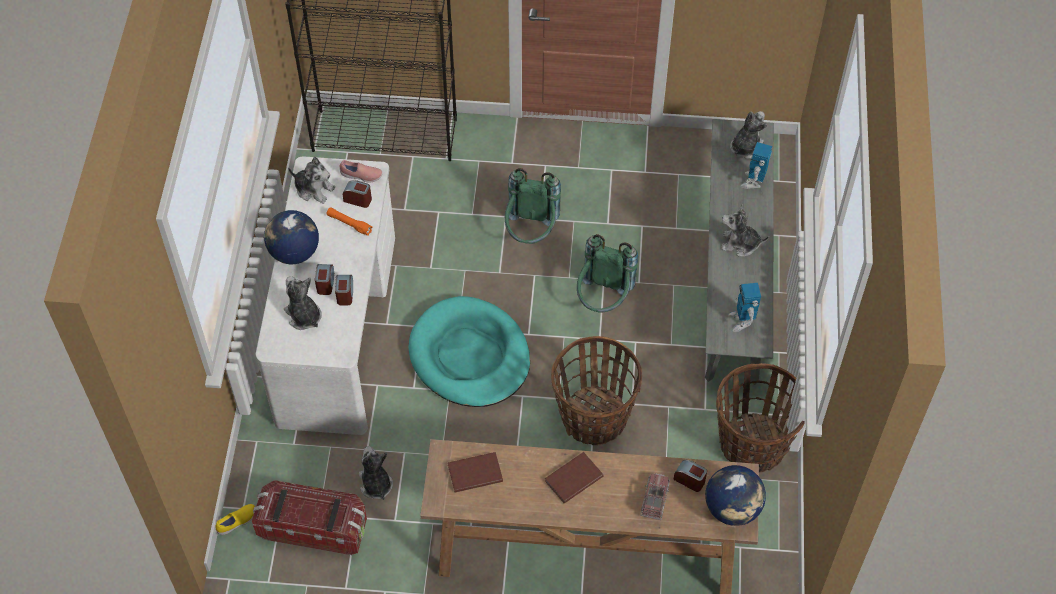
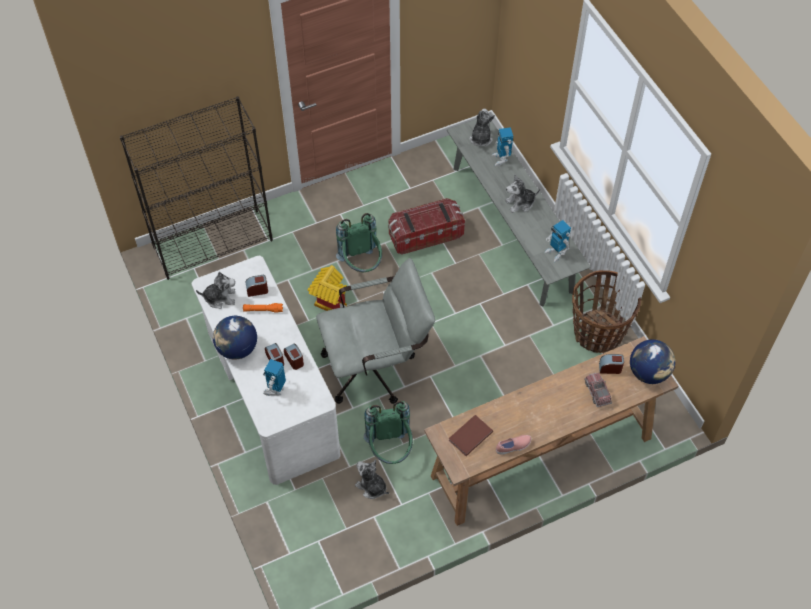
camera: 30 degrees left, 0 degrees up
(237, 522) = (292, 565): yellow shoe -> none
(304, 316) = (275, 389): plush toy -> toy robot
(313, 527) = (348, 539): storage box -> storage box (425, 235)
(361, 176) = (248, 273): pink shoe -> pink shoe (513, 447)
(467, 256) = (328, 300): none -> toy house
(469, 356) = (376, 367): turquoise dog bed -> grey office chair
(572, 478) = (536, 406): brown book -> none
(594, 418) = (487, 367): basket -> none
(603, 301) = (440, 287): green backpack -> green backpack (390, 450)

